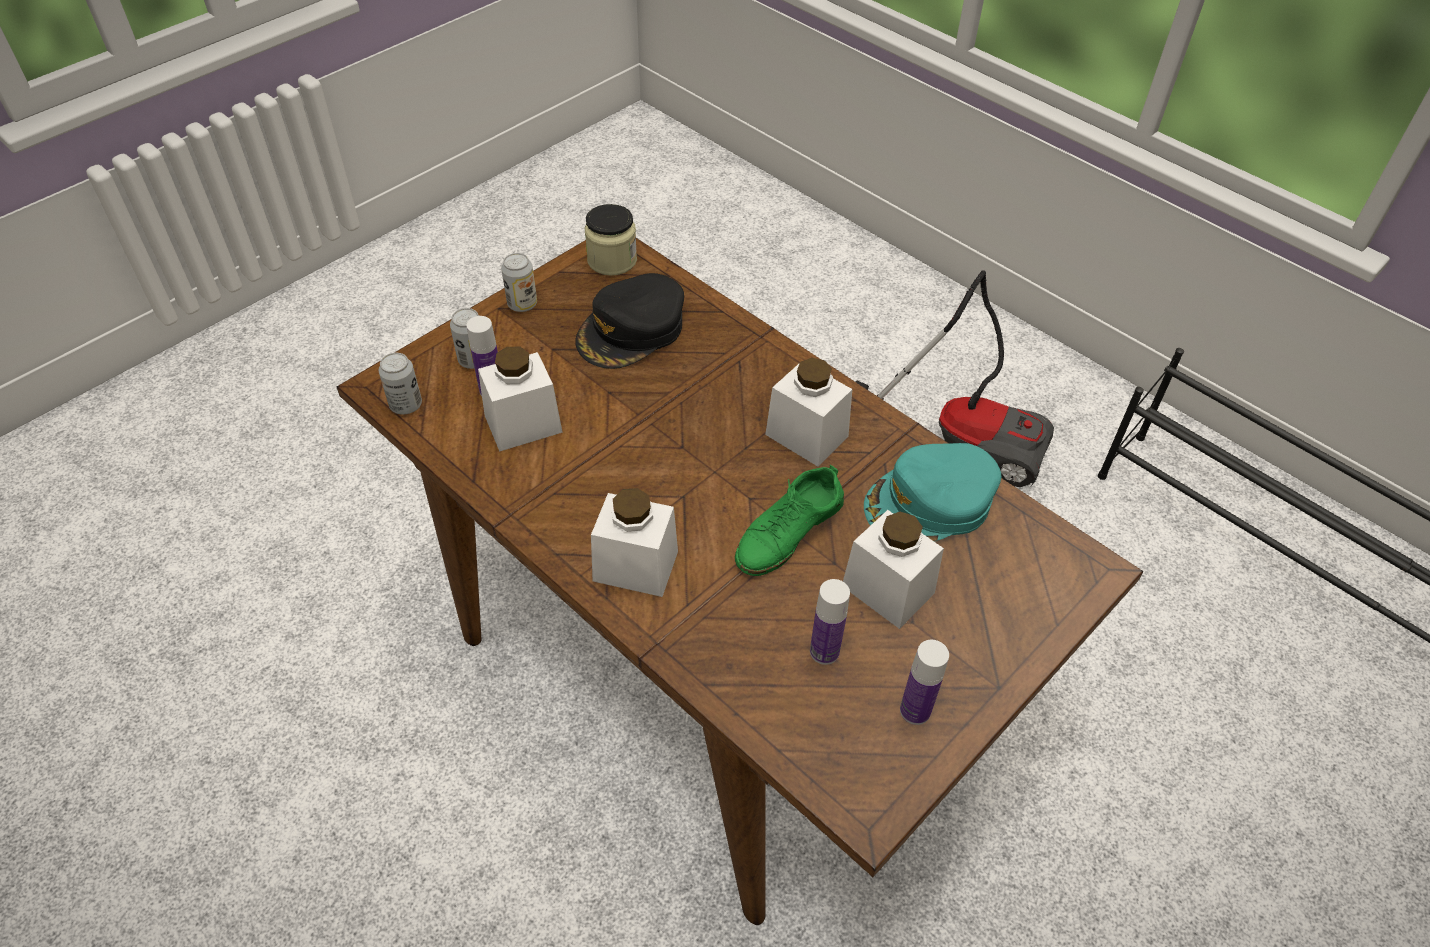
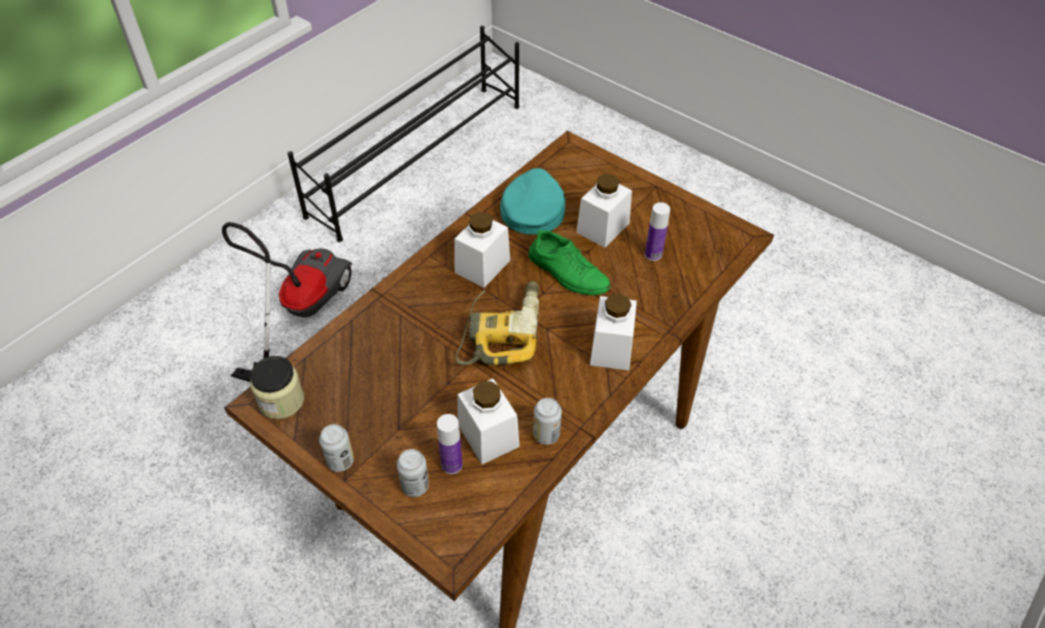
camera: 95 degrees left, 0 degrees up
(406, 405) = (474, 527): can -> can (546, 435)
(632, 330) = (375, 376): black cap -> none
(687, 447) = (501, 330): none -> power drill
(915, 711) = (680, 218): bottle -> none
(930, 503) = (533, 208): turquoise cap -> turquoise cap turned 135 degrees counterclockwise

